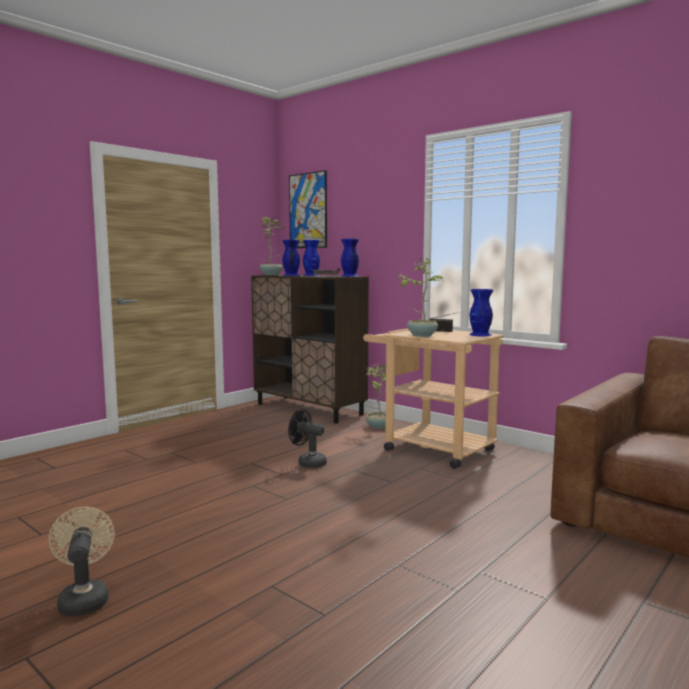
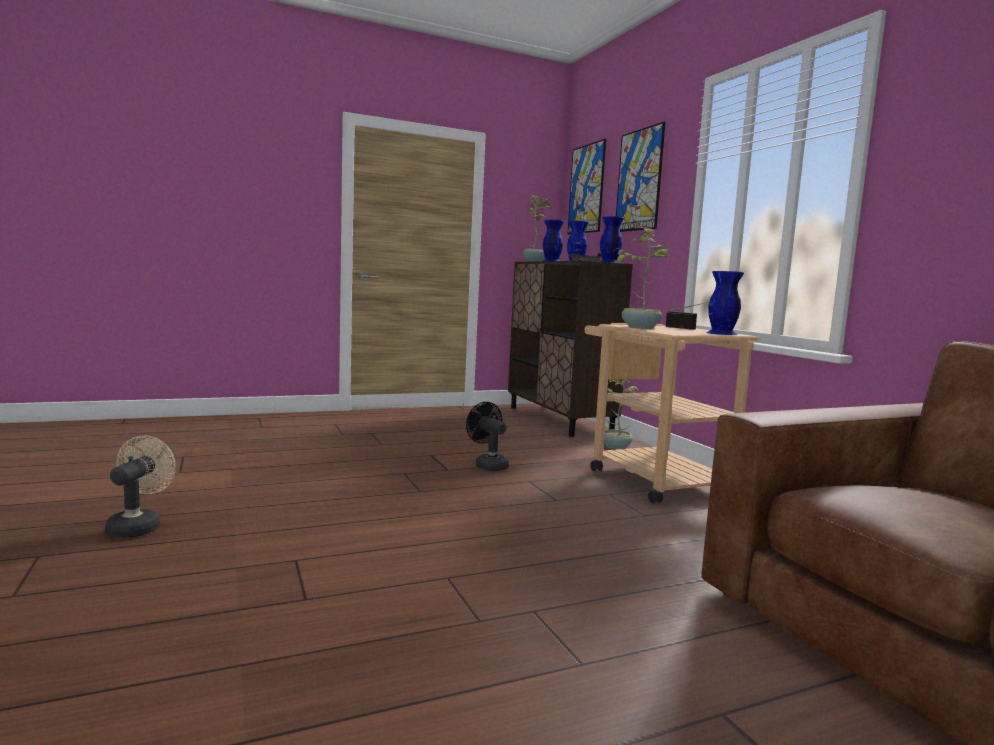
camera: 25 degrees right, 0 degrees up
(366, 208) = (639, 180): none -> picture

